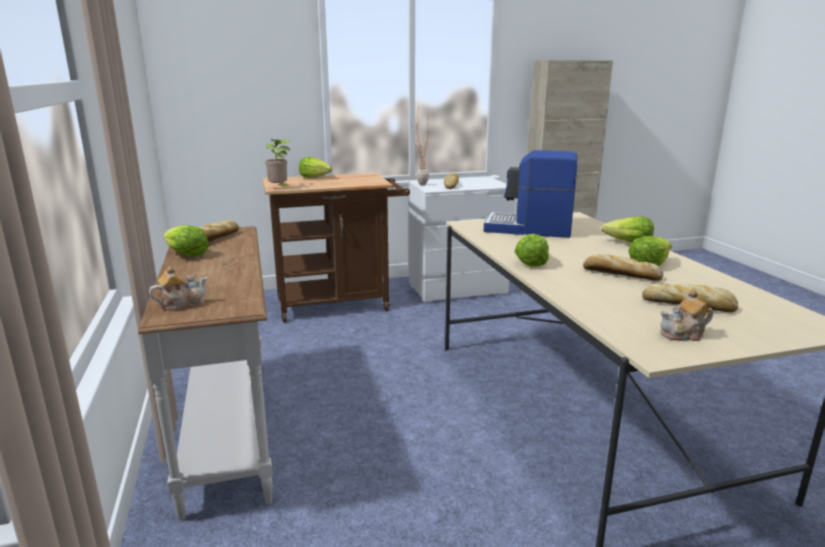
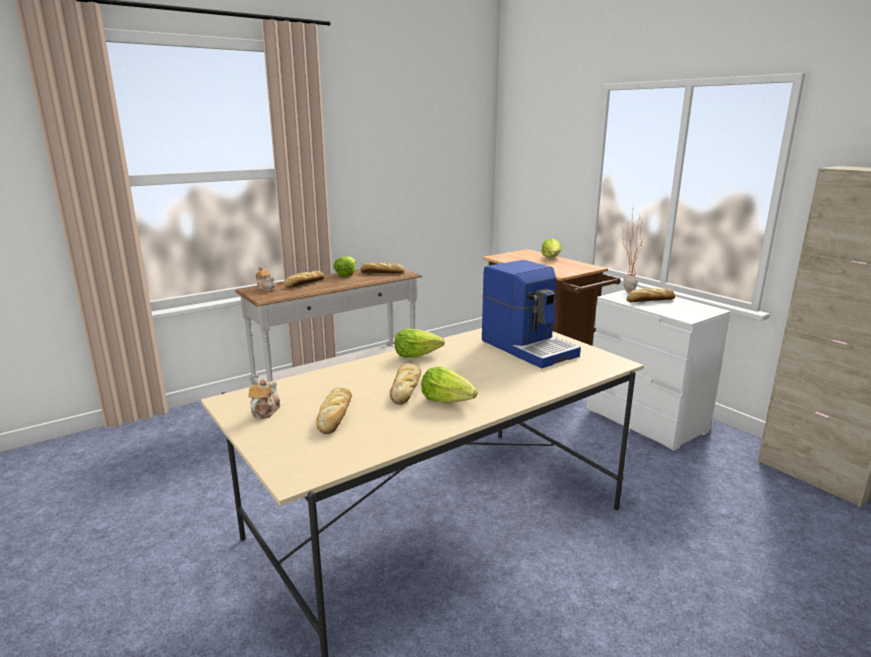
camera: 70 degrees right, 0 degrees up
(195, 279) = (304, 283): none -> bread
(279, 188) = (496, 257): potted plant -> none
(529, 229) = (528, 347): coffee machine -> coffee machine turned 150 degrees clockwise
(628, 243) = (523, 391): lettuce -> none
(683, 335) = (265, 411): teapot -> teapot turned 45 degrees clockwise

